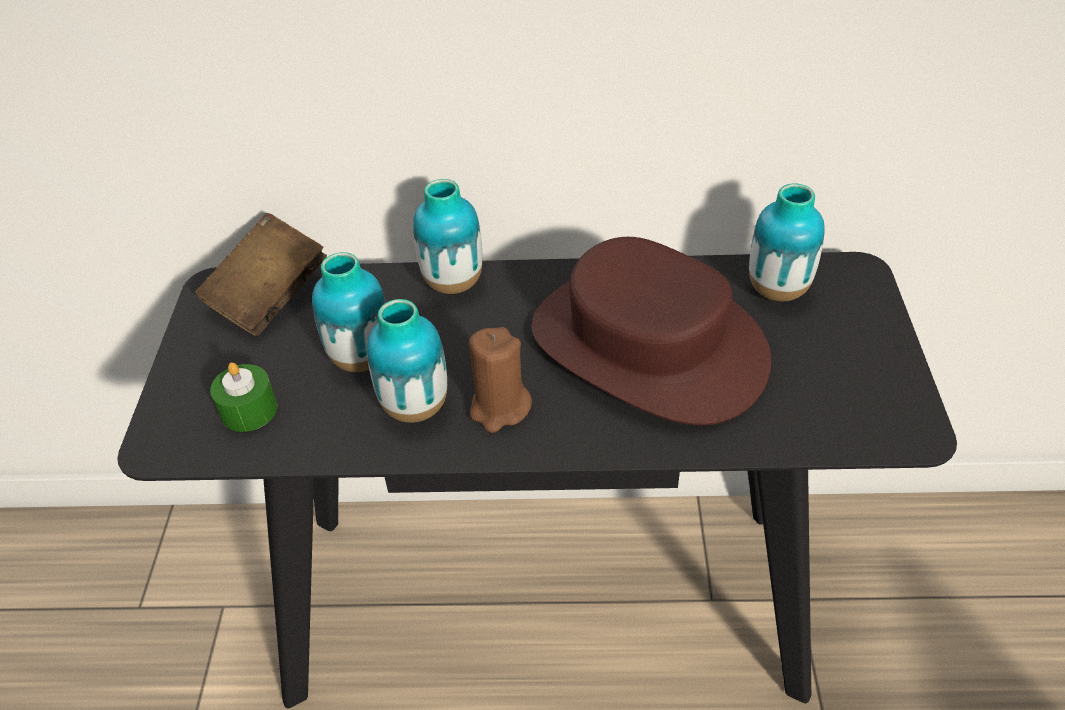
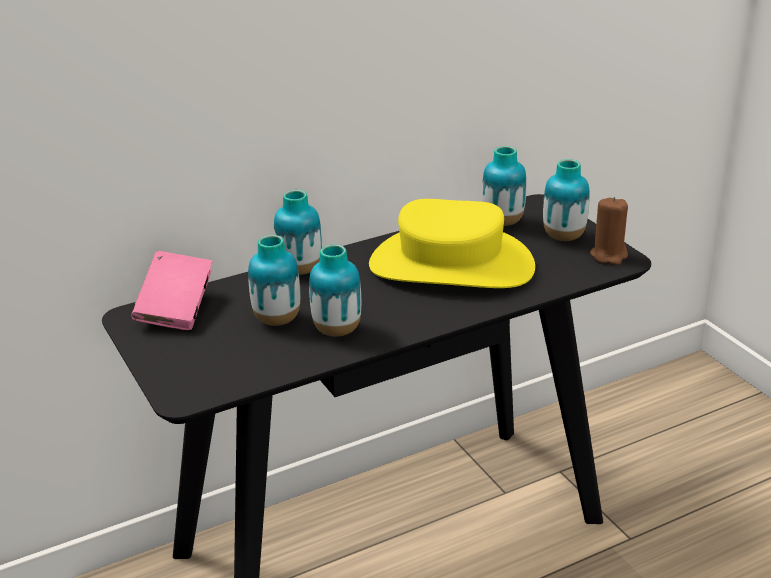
camera: 30 degrees left, 15 degrees down
(249, 410) = (226, 364): green candle -> none
(269, 296) = (176, 310): brown book -> pink book
(499, 408) = (390, 316): brown candle -> brown candle (609, 255)
(646, 346) = (451, 266): brown hat -> yellow hat
(848, 350) = (563, 237): none -> vase

